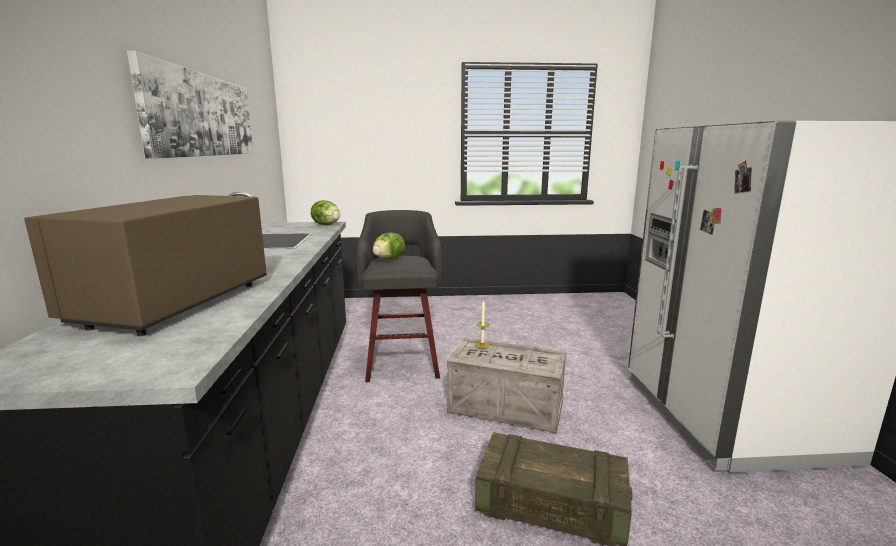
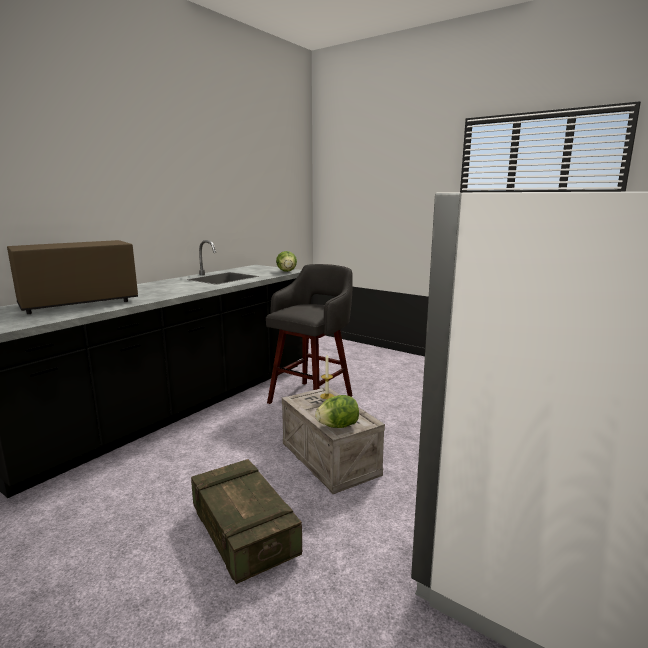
camera: 40 degrees right, 0 degrees up
(203, 115) = (197, 185): picture -> none
(388, 259) = (303, 306): lettuce -> lettuce (338, 426)

